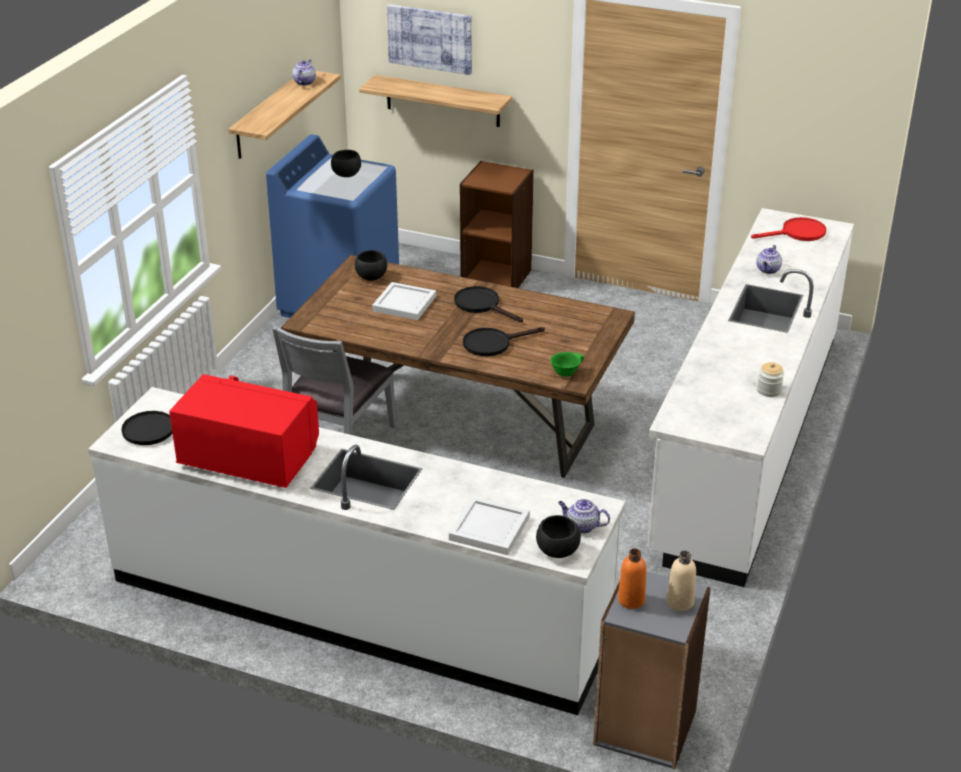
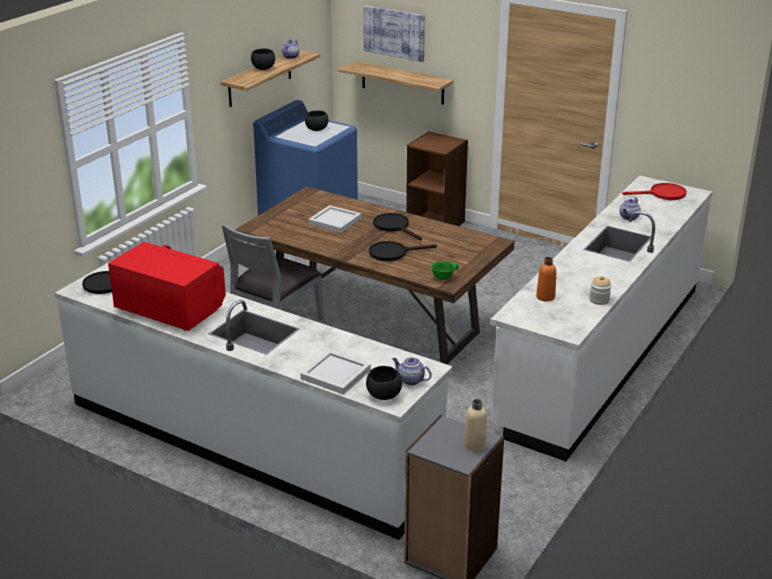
camera: 10 degrees right, 5 degrees down
(371, 277) = (316, 202): black bowl -> black bowl (263, 69)
(631, 600) = (435, 439): orange bottle -> orange bottle (545, 297)

